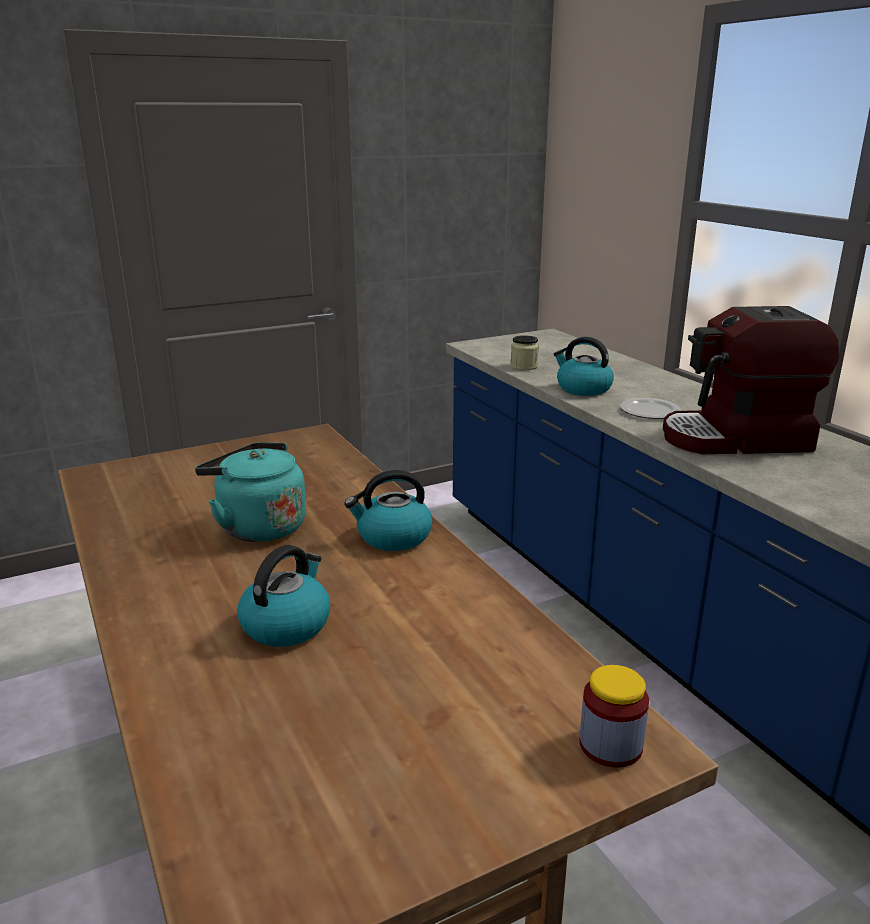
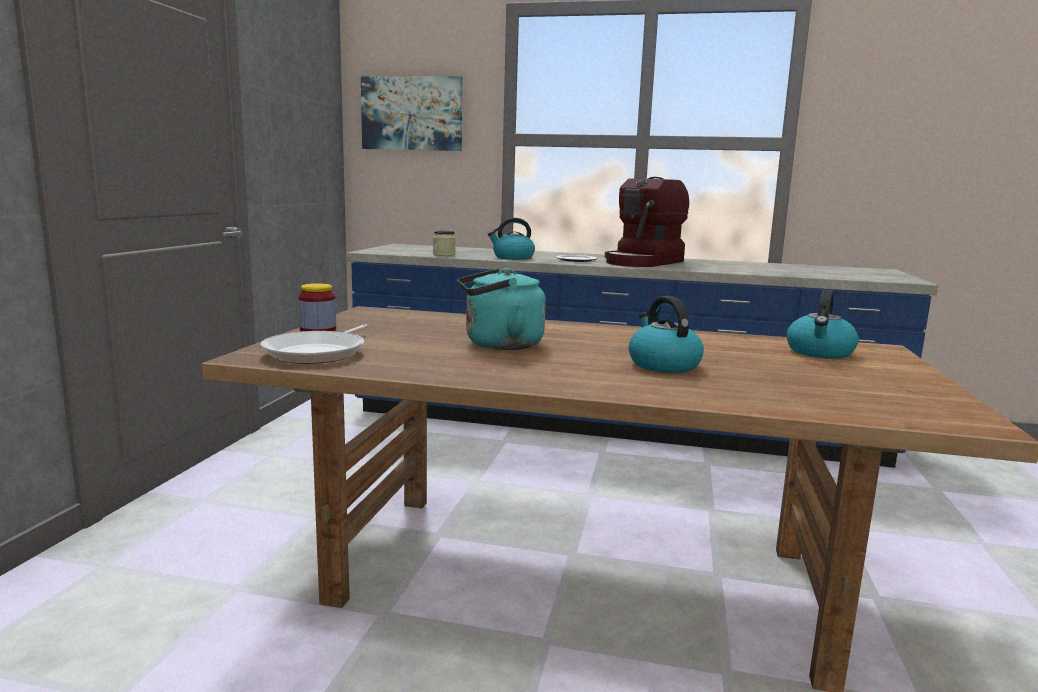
camera: 50 degrees left, 10 degrees down
(131, 484) = (318, 353): none -> frying pan
(393, 537) = (587, 331): kettle -> kettle (820, 352)
(599, 165) = (412, 114): none -> picture
(610, 745) = (873, 351): jar -> jar (318, 330)

